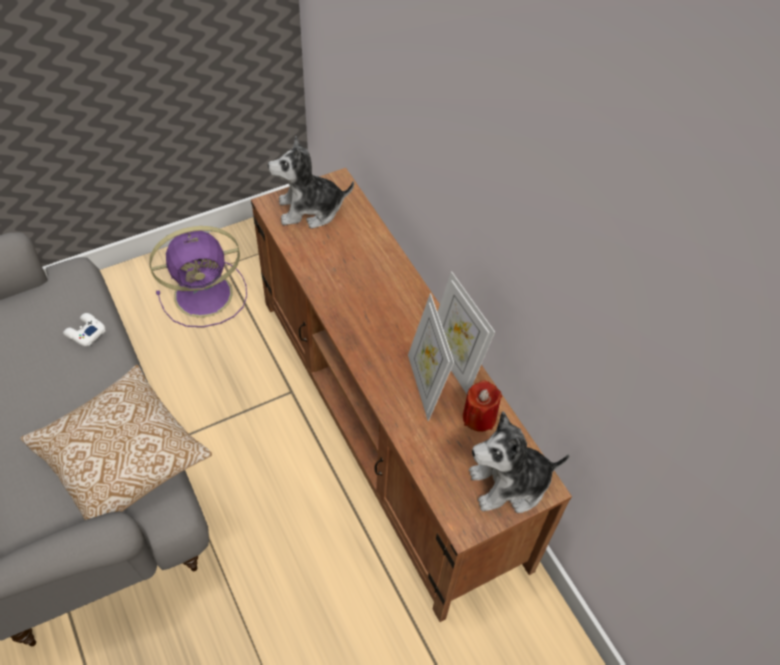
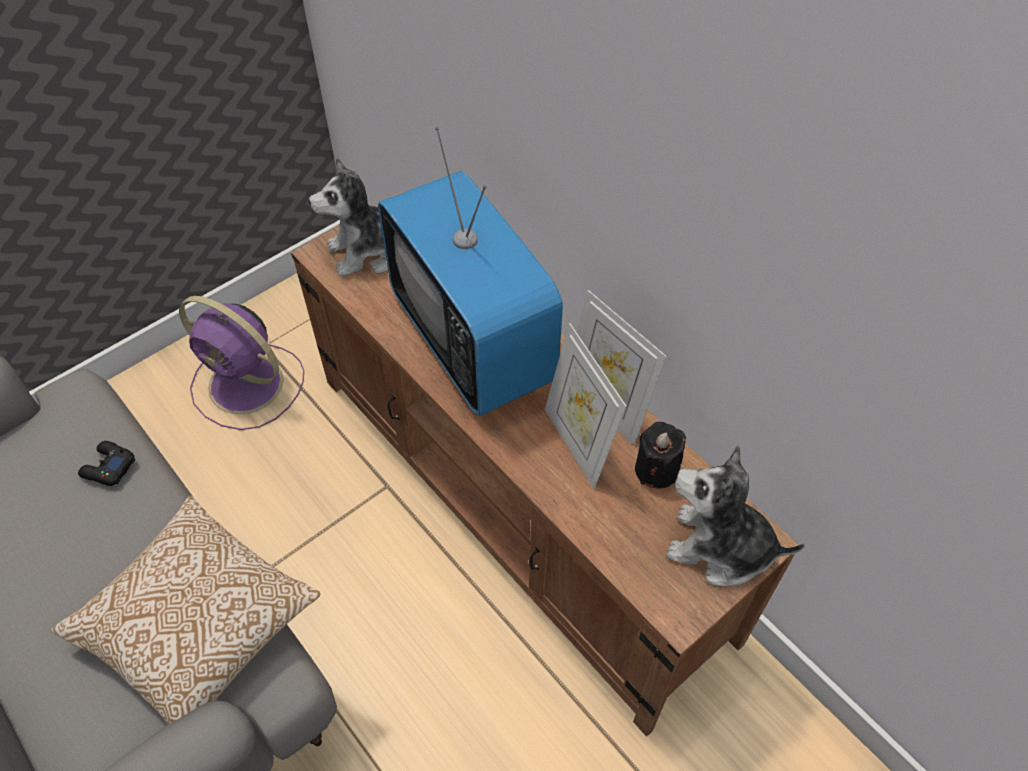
camera: 10 degrees left, 0 degrees up
(85, 332) = (108, 467): white game controller -> black game controller
(206, 294) = (249, 385): purple fan -> purple fan turned 60 degrees clockwise
(368, 292) = (473, 340): none -> television
(479, 417) = (656, 469): red candle -> black candle
(510, 484) = (719, 547): plush toy -> plush toy turned 45 degrees clockwise

